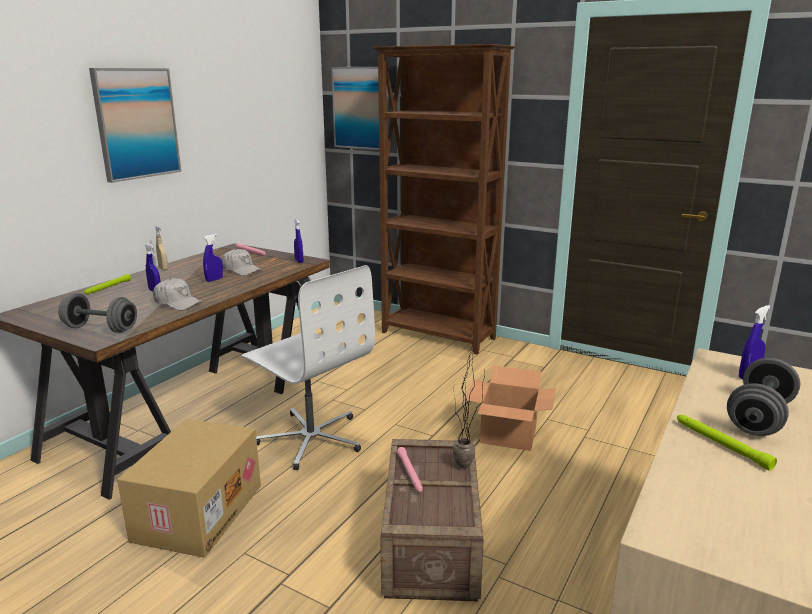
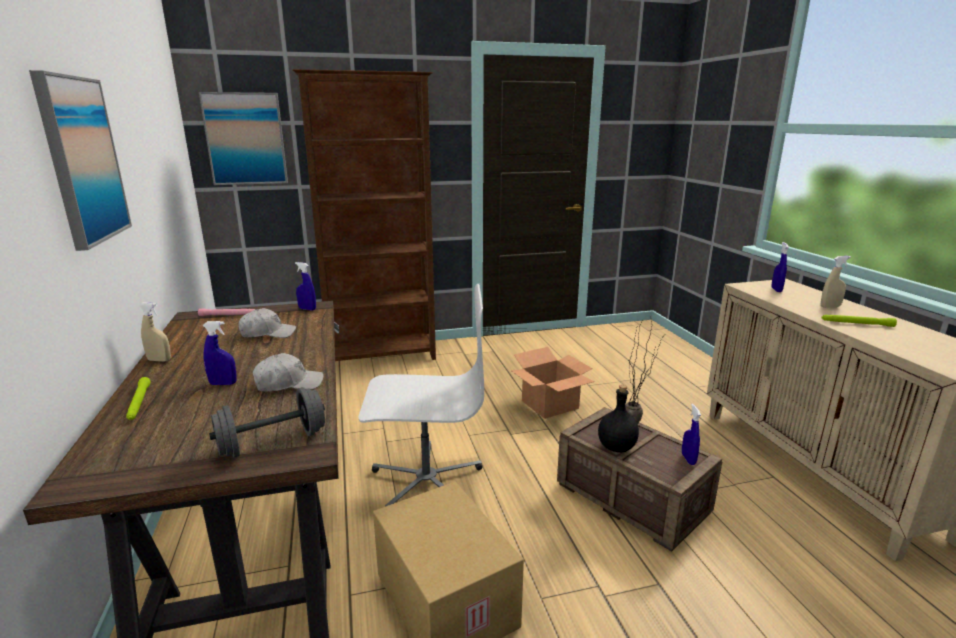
camera: 45 degrees left, 0 degrees up
(214, 280) = (264, 350): blue spray bottle -> blue spray bottle (688, 459)
(410, 473) = (617, 447): pink flashlight -> black bottle
(759, 418) = (830, 306): grey dumbbell -> beige spray bottle

